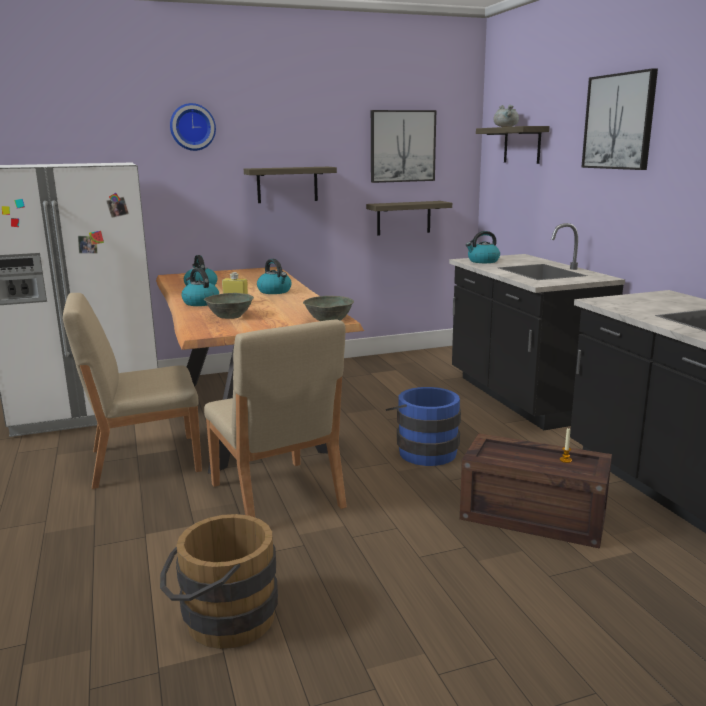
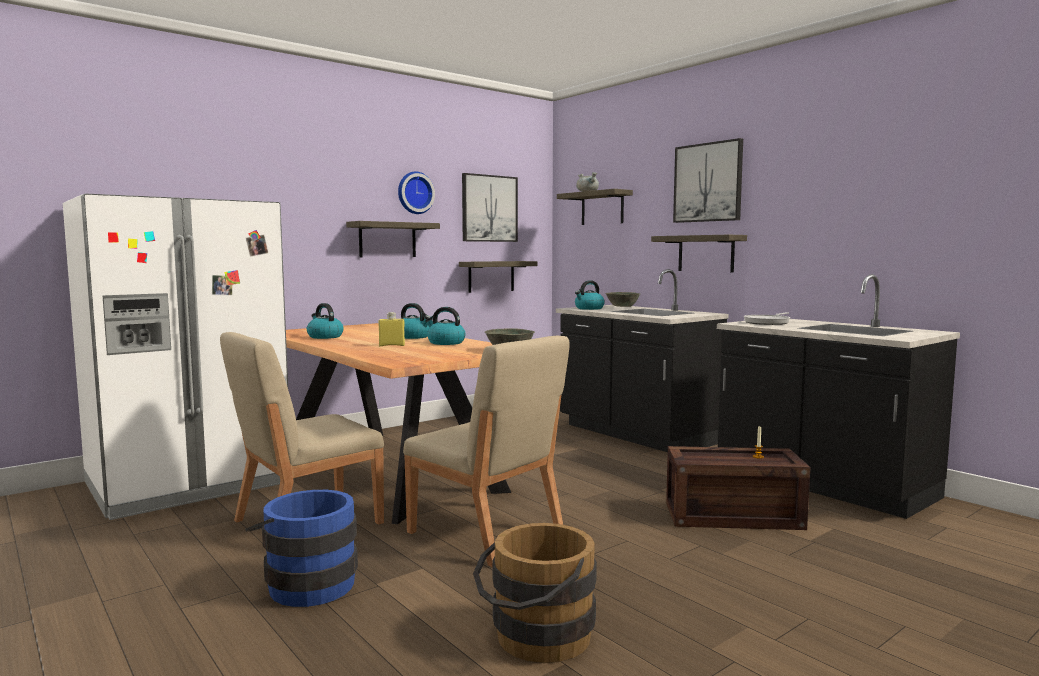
camera: 20 degrees left, 10 degrees down
(192, 127) = (297, 177): wall clock -> wall clock (414, 193)
(200, 303) = (350, 346): kettle -> kettle (445, 343)
(229, 316) = (404, 352): grey bowl -> grey bowl (622, 306)
(424, 450) = (591, 481): blue bucket -> blue bucket (307, 583)
(611, 206) = (706, 253): none -> shelf
(639, 301) = (768, 322): none -> frying pan

